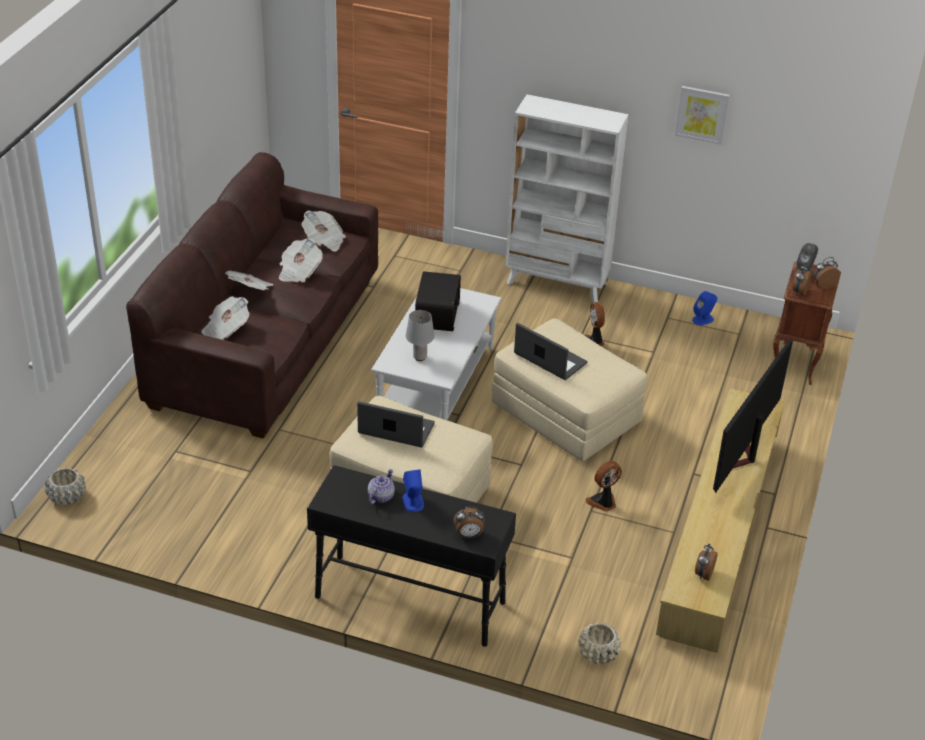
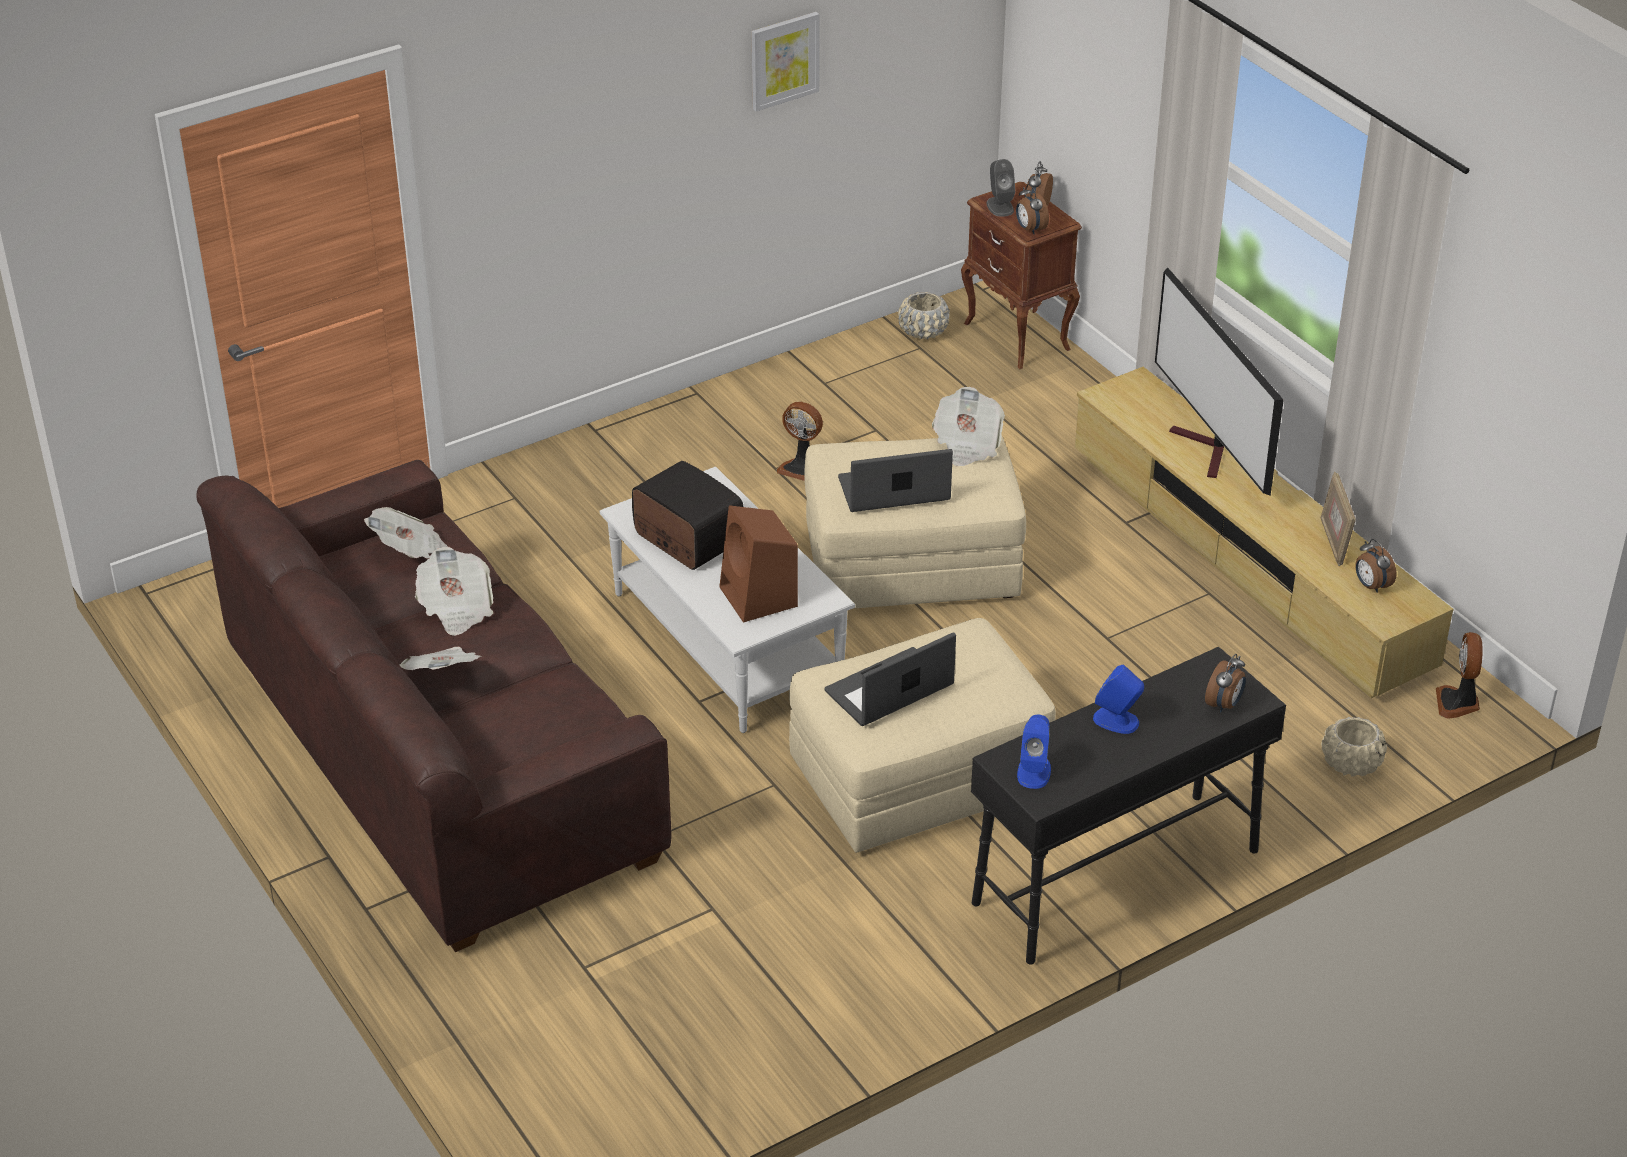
camera: 50 degrees left, 0 degrees up
(67, 496) = (559, 1135): beige planter -> beige planter (923, 331)
(226, 329) = (504, 742): newspaper -> newspaper (967, 444)
(380, 496) = (1079, 744): teapot -> none
(419, 357) = (760, 598): grey table lamp -> brown speaker
(557, 283) = (648, 432): white bookcase -> none
(603, 502) = (1103, 620): fan -> fan (1458, 703)
(703, 319) = (861, 358): blue speaker -> blue speaker (1034, 771)
(723, 542) = (1333, 542): none -> picture frame

